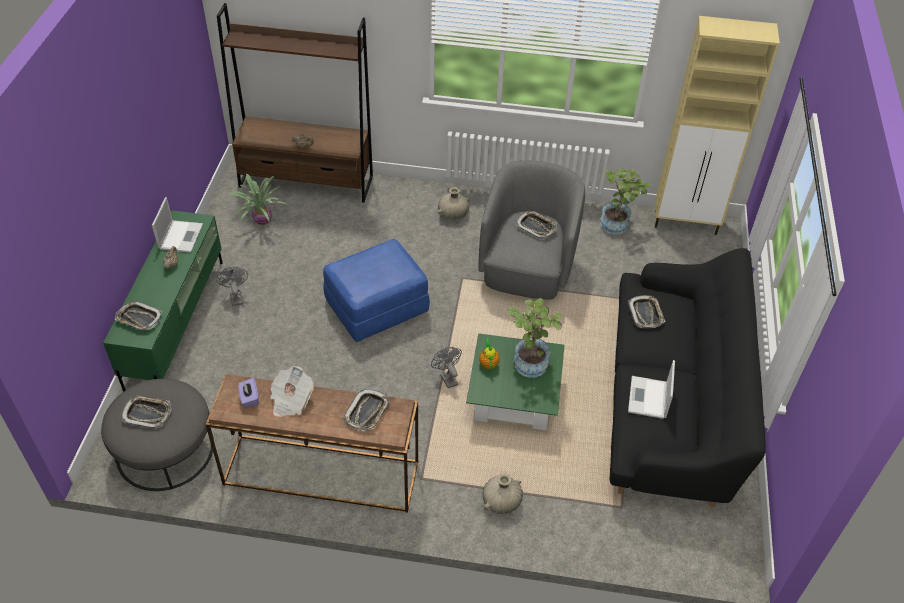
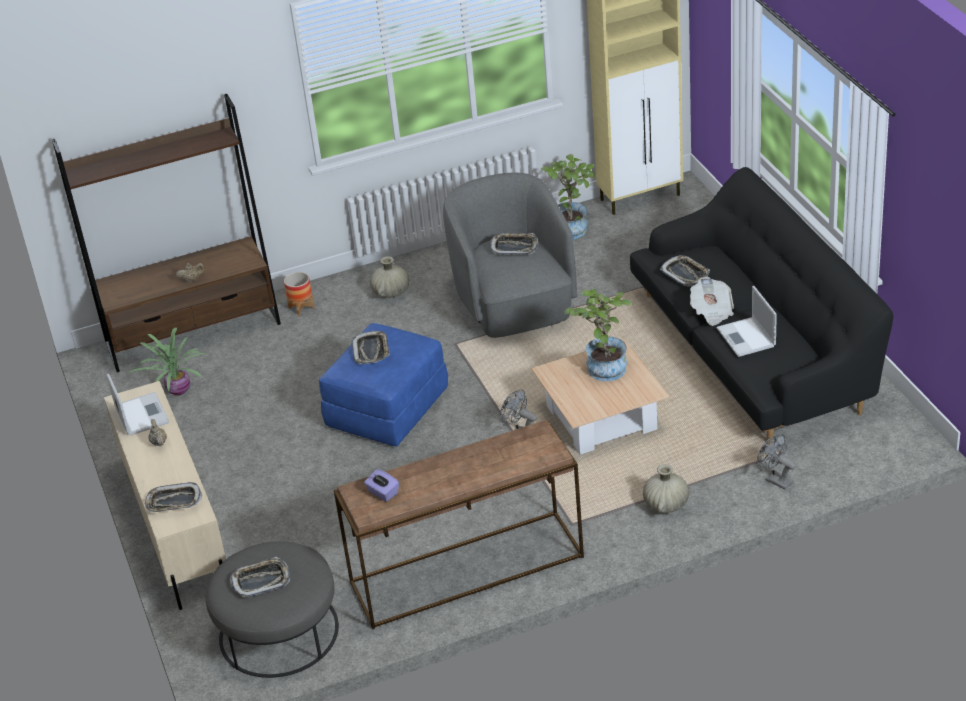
camera: 25 degrees left, 10 degrees down
(177, 323) = (175, 523): green tv stand -> beige tv stand
(235, 296) = (219, 470): grey fan -> grey fan (775, 480)
(291, 400) = (426, 475): newspaper -> newspaper (712, 311)
(367, 412) = (511, 449): tray -> tray (371, 351)
(387, 196) = (301, 308): none -> planter
(488, 363) = (565, 387): teapot -> none
(513, 397) = (601, 418): green coffee table -> beige coffee table

